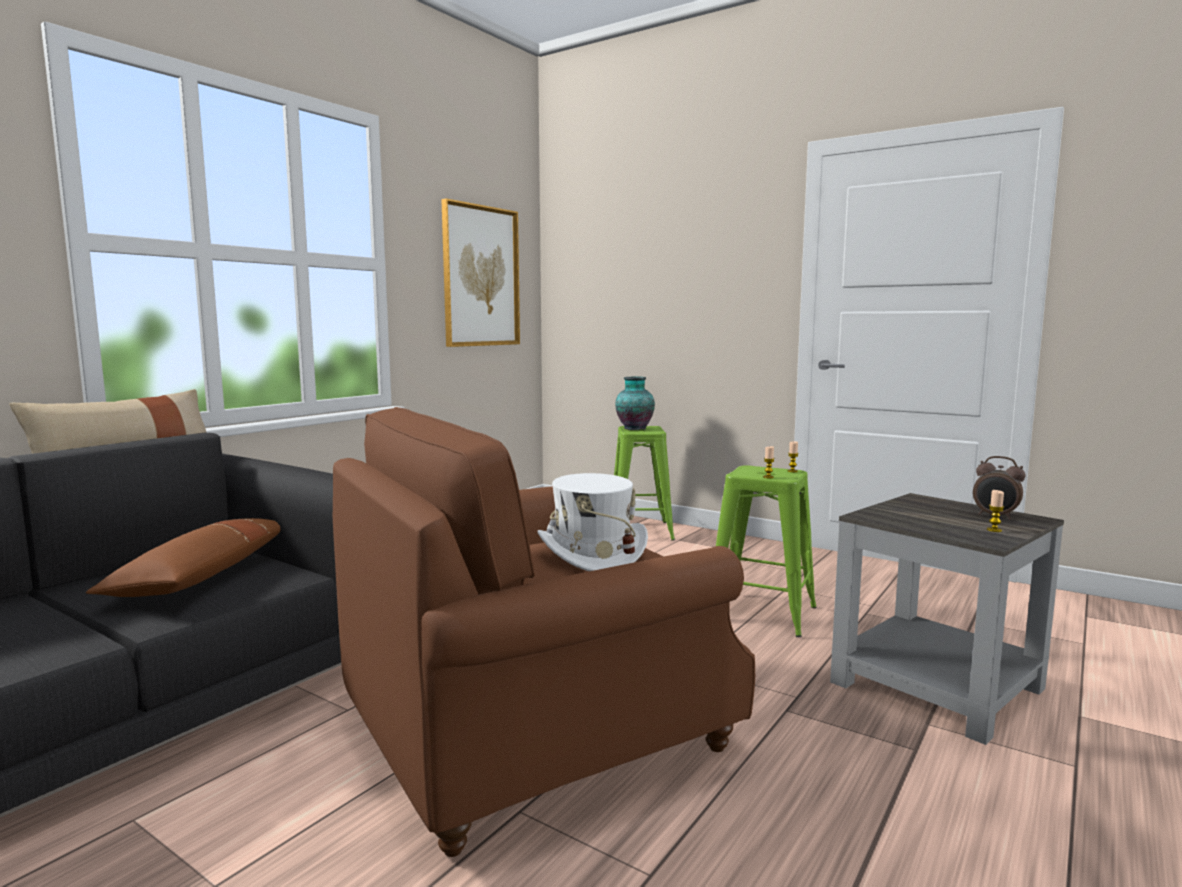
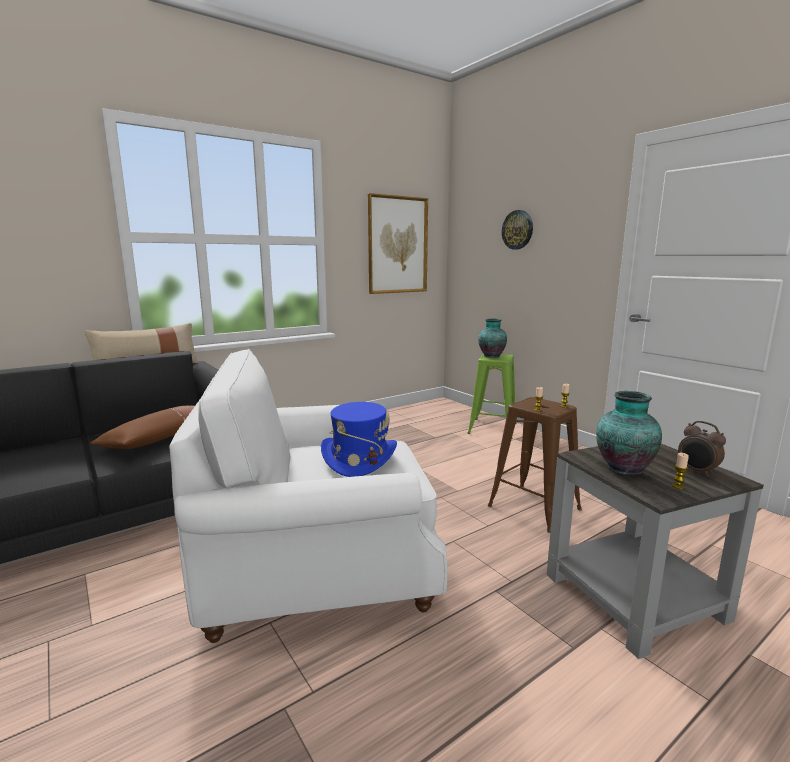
camera: 20 degrees right, 5 degrees up
(534, 731) = (317, 567): brown armchair -> white armchair
(591, 553) = (359, 458): white hat -> blue hat
(652, 257) = (517, 230): none -> wall clock
(762, 614) = (534, 508): green stool -> brown stool
(923, 521) = (623, 468): none -> vase

